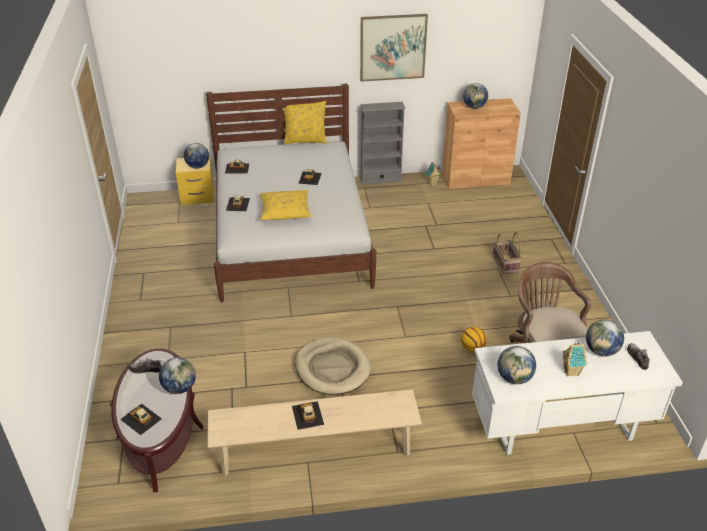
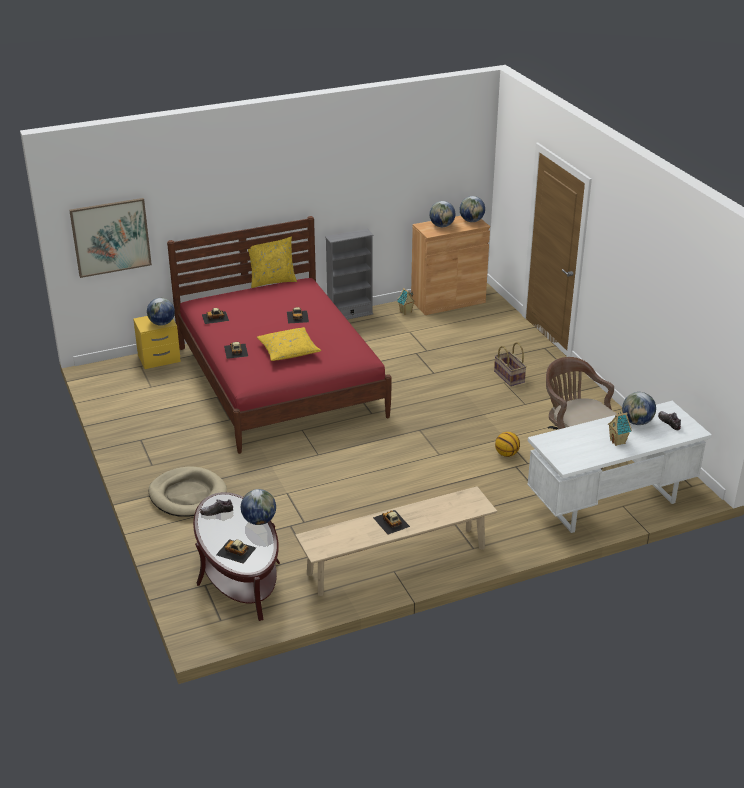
camera: 15 degrees left, 5 degrees down
(290, 234) = (280, 381): white bed -> red bed
(332, 368) = (381, 493): beige dog bed -> beige dog bed (188, 495)
(393, 47) = (355, 173): picture -> picture (111, 237)
(514, 378) = (571, 454): globe -> globe (471, 221)

